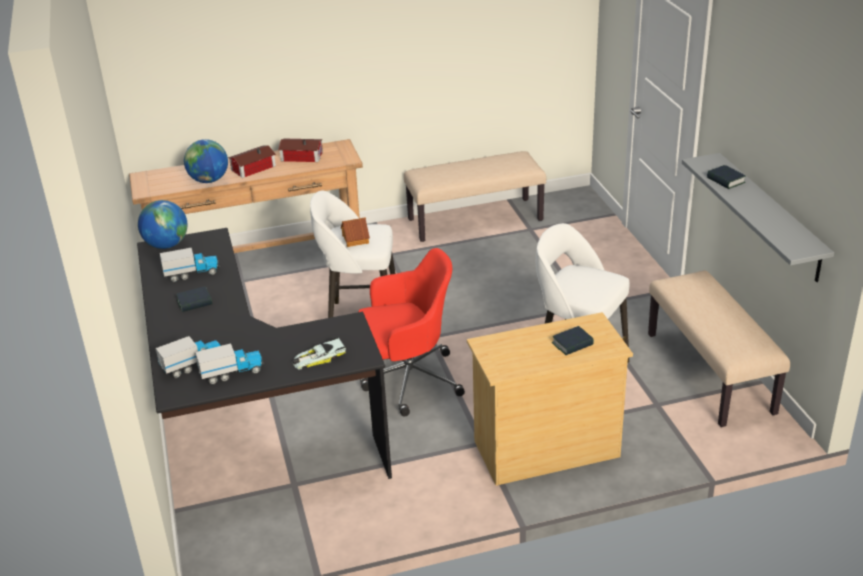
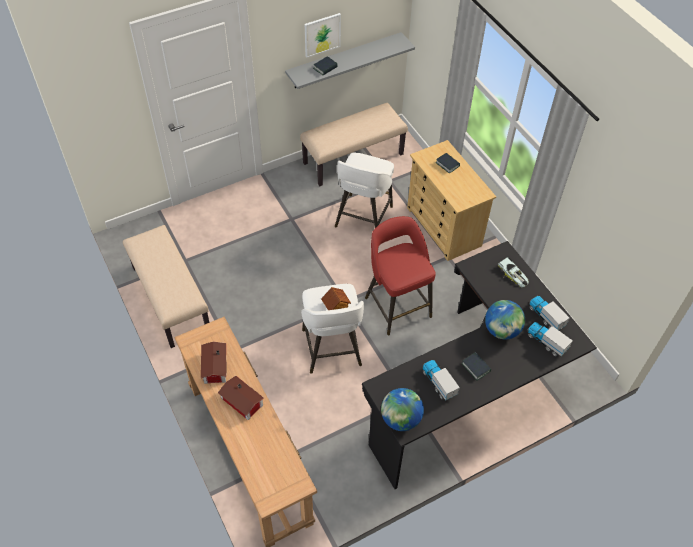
camera: 105 degrees left, 20 degrees up
(209, 180) = (271, 432): globe -> globe (501, 330)
(408, 380) = (397, 305): red office chair -> red stool
(757, 140) = (322, 34): none -> picture

